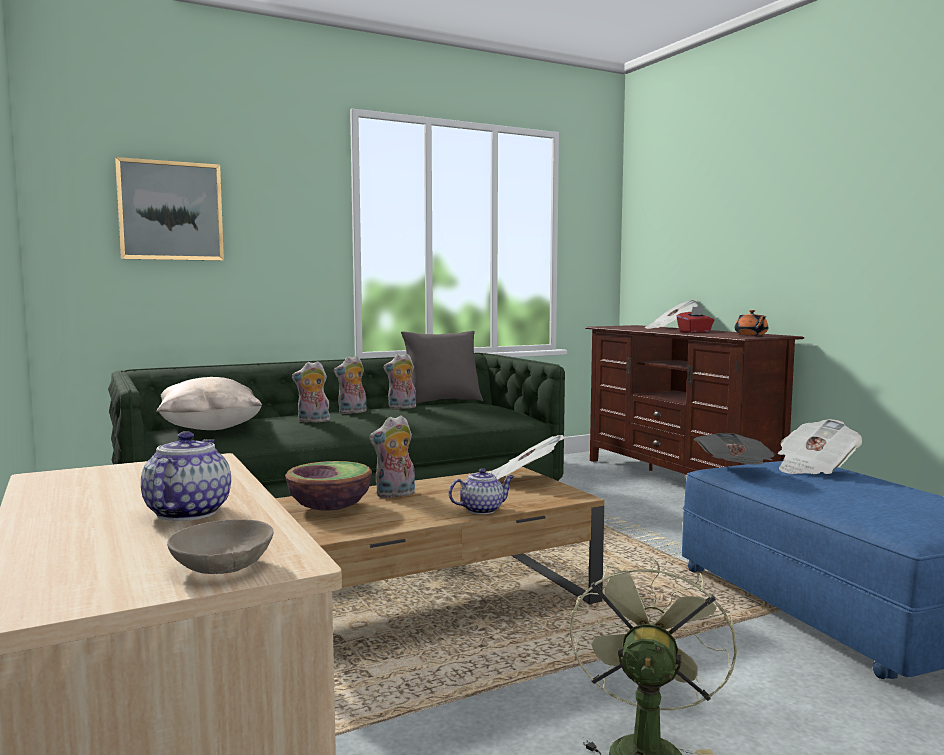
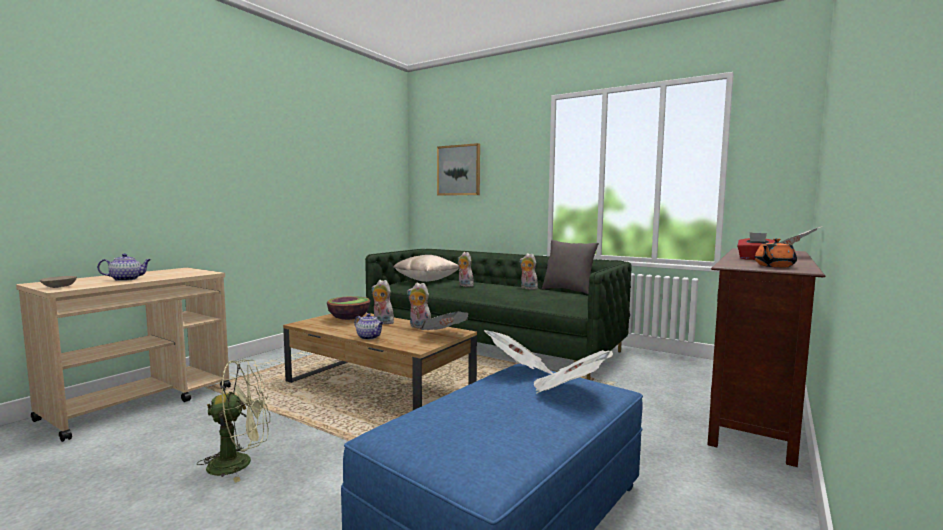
camera: 60 degrees right, 0 degrees up
(352, 412) = (496, 285): plush toy -> plush toy (419, 327)

